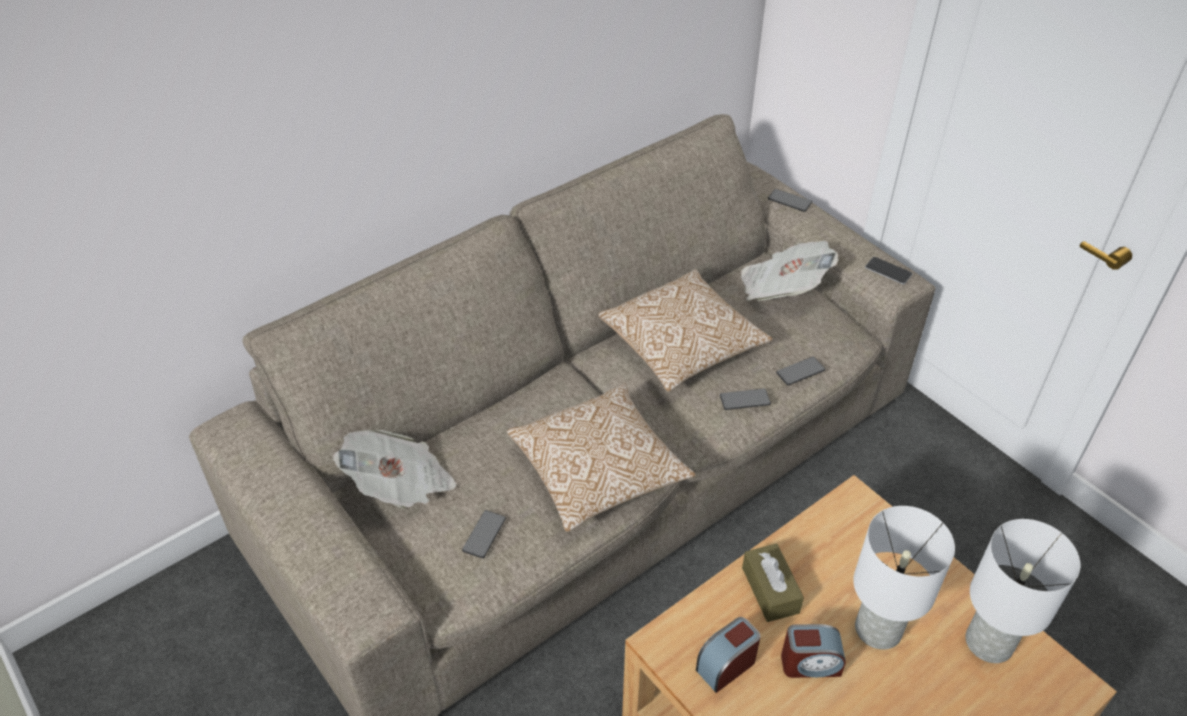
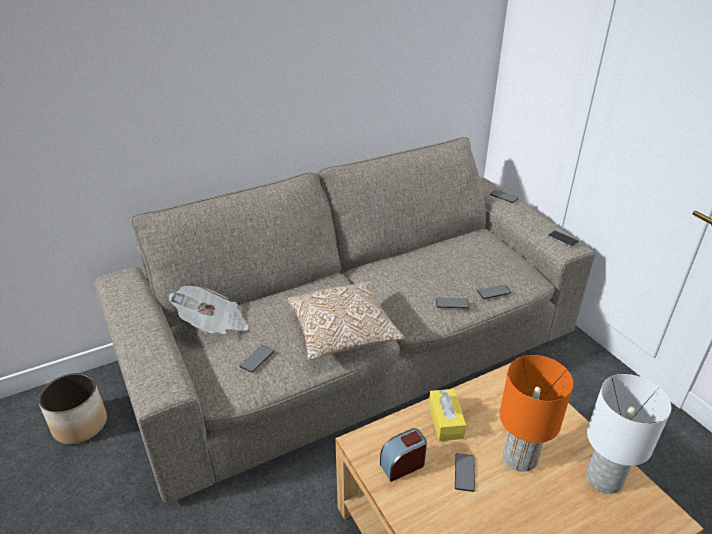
camera: 10 degrees right, 10 degrees down
(204, 650) = (80, 424): none -> planter
(681, 346) = (417, 269): pillow -> none
(770, 590) = (445, 421): brown tissue box -> yellow tissue box
(782, 289) = (491, 246): newspaper -> none
(810, 663) = (464, 472): alarm clock -> phone
(879, 629) = (521, 458): white table lamp -> orange table lamp

